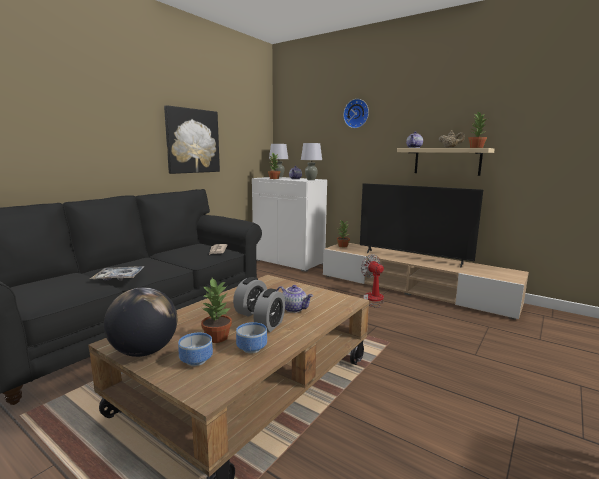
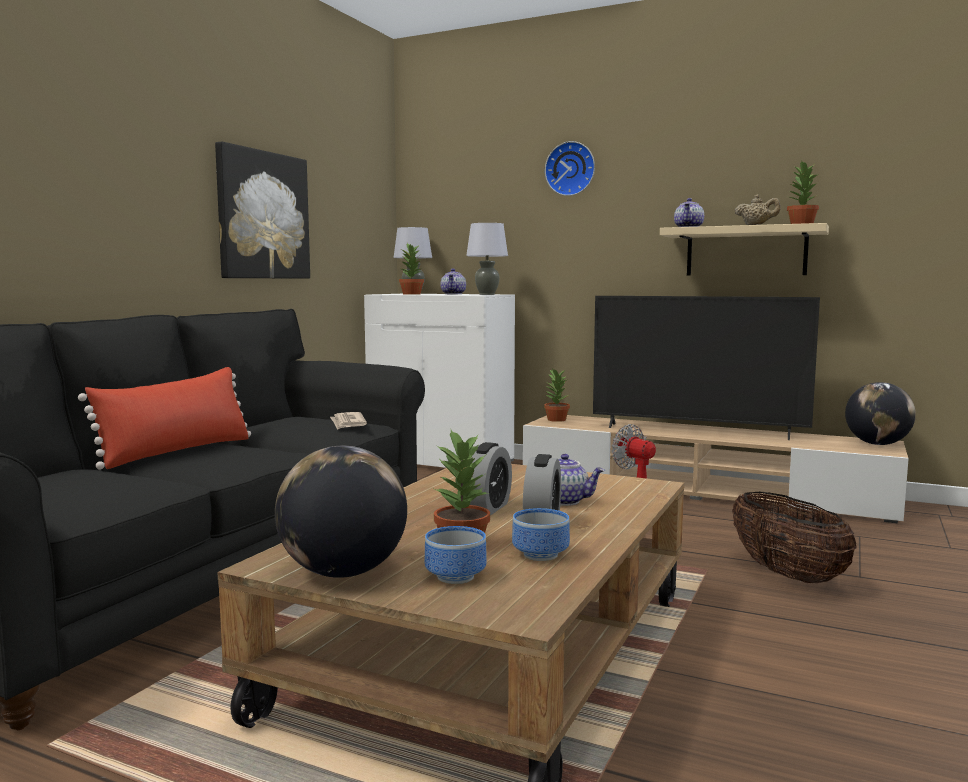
camera: 10 degrees left, 5 degrees down
(119, 278) = (191, 469): tray -> none
(126, 264) = (177, 452): none -> red pillow
(433, 349) = (787, 574): none -> basket
(511, 273) = (877, 444): none -> globe

